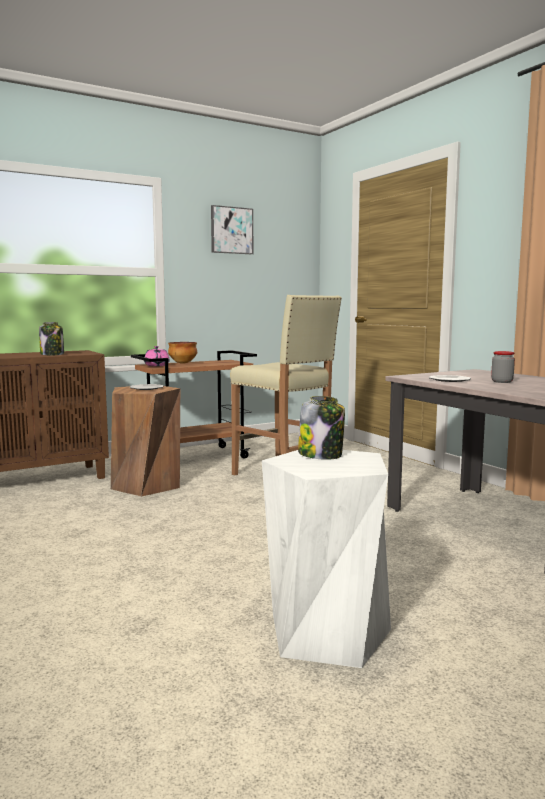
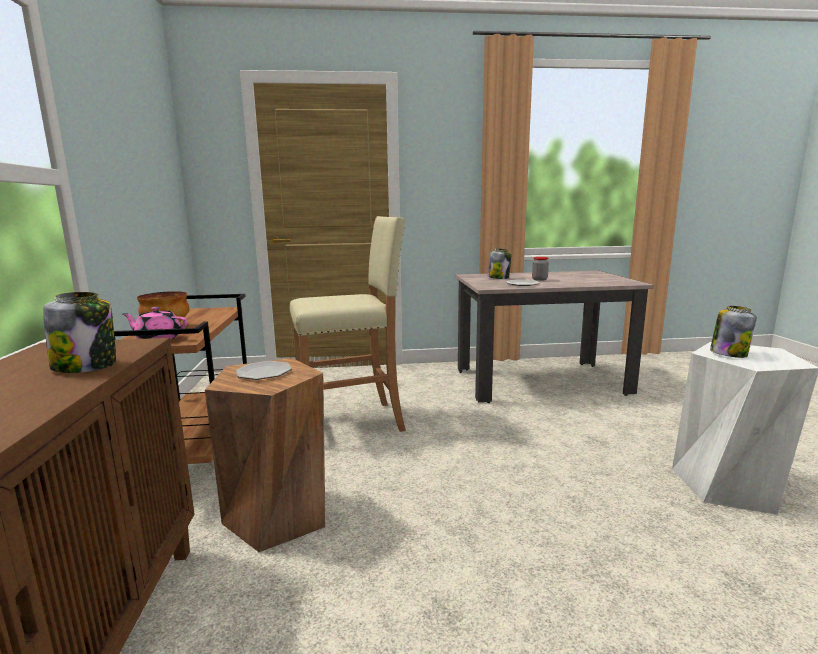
camera: 65 degrees left, 5 degrees up
(231, 230) = (119, 116): picture -> none
(479, 375) = (498, 278): none -> jar

